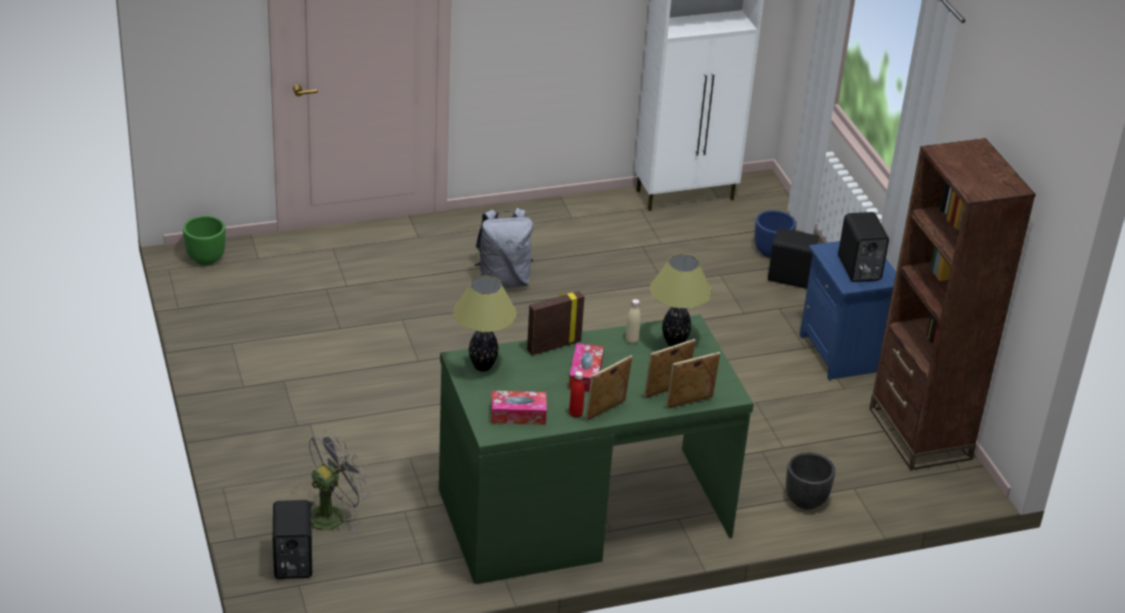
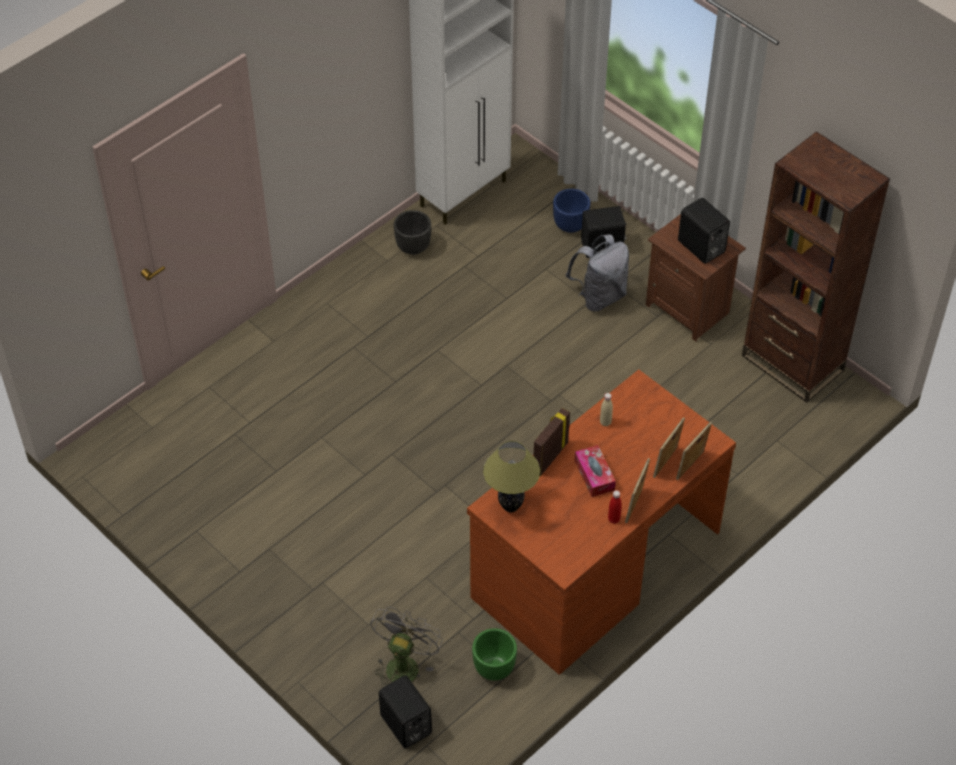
camera: 25 degrees left, 15 degrees up
(206, 258) = (107, 449): green planter -> green planter (494, 667)
(503, 280) = (376, 356): grey backpack -> grey backpack (599, 296)
(518, 414) = (571, 542): tissue box -> none
(582, 512) = (594, 564): green desk -> brown desk
(674, 343) = (639, 410): table lamp -> none
(806, 501) = (750, 470): black planter -> black planter (413, 247)
(842, 353) = (688, 308): blue nightstand -> brown nightstand

